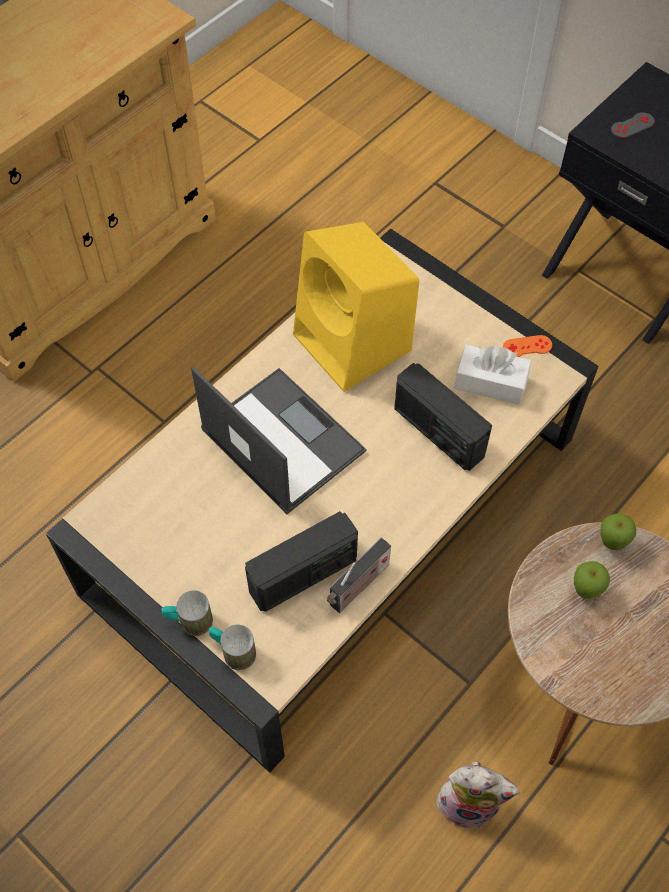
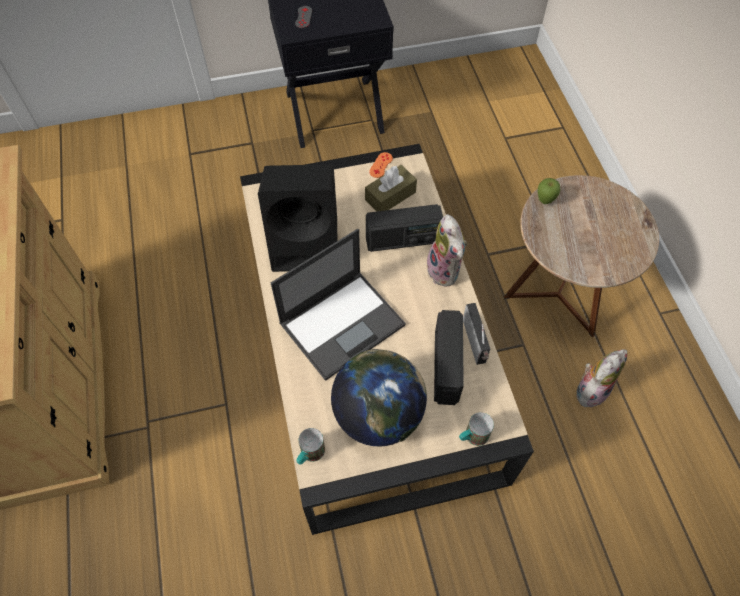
camera: 55 degrees left, 0 degrees up
(189, 621) = (434, 451): mug -> mug (310, 454)
(194, 540) = (378, 415): none -> globe
(281, 439) = (343, 323): laptop -> laptop turned 150 degrees clockwise
(355, 344) = (307, 244): yellow speaker -> black speaker
(432, 501) = (446, 271): none -> plush toy
(490, 382) = (390, 196): white tissue box -> brown tissue box
(585, 591) = (565, 230): apple -> none

